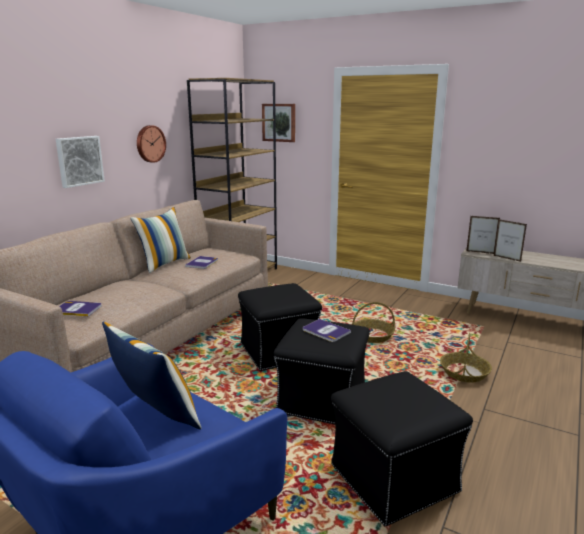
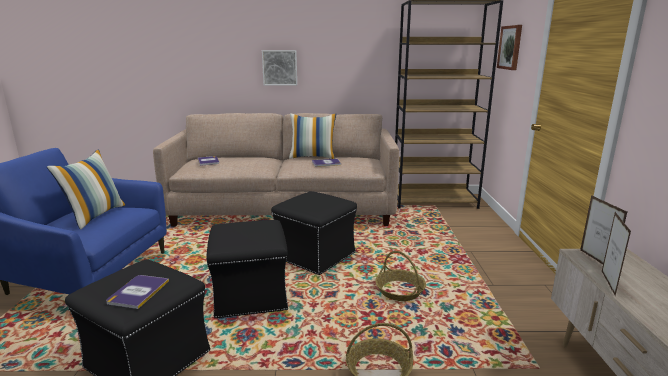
camera: 60 degrees right, 0 degrees up
(150, 144) = (351, 60): wall clock -> none
(325, 331) = (250, 231): book -> book (138, 292)

